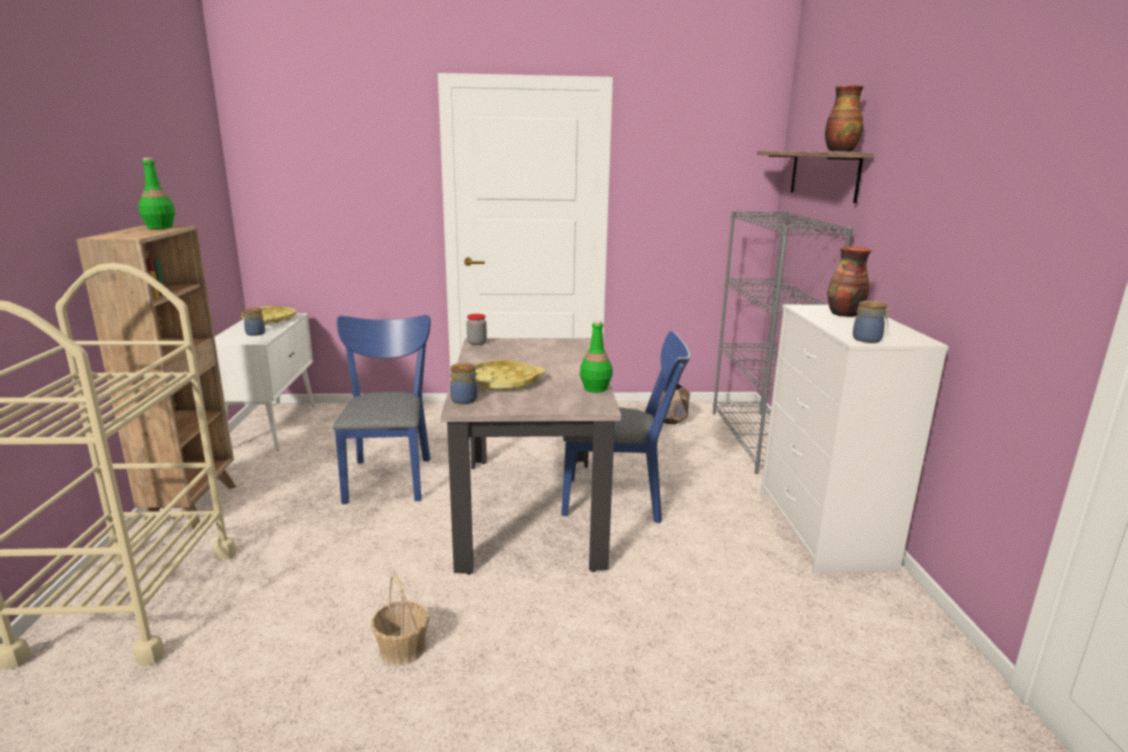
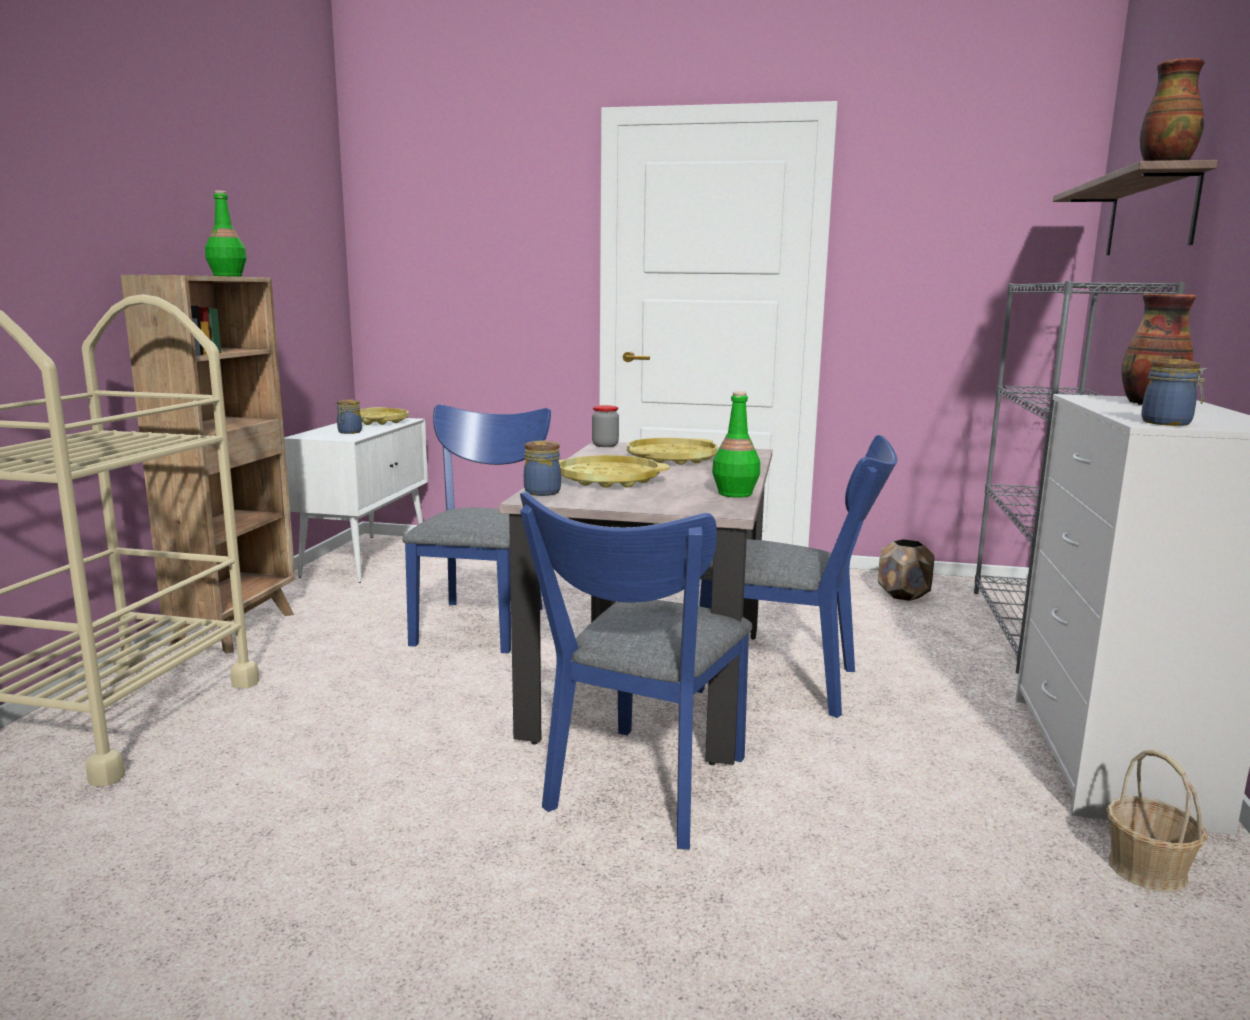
camera: 15 degrees right, 5 degrees down
(402, 649) = (406, 818): basket -> basket (1147, 870)
(532, 354) = (671, 458): none -> yellow tray
(556, 599) = (642, 791): none -> blue chair

